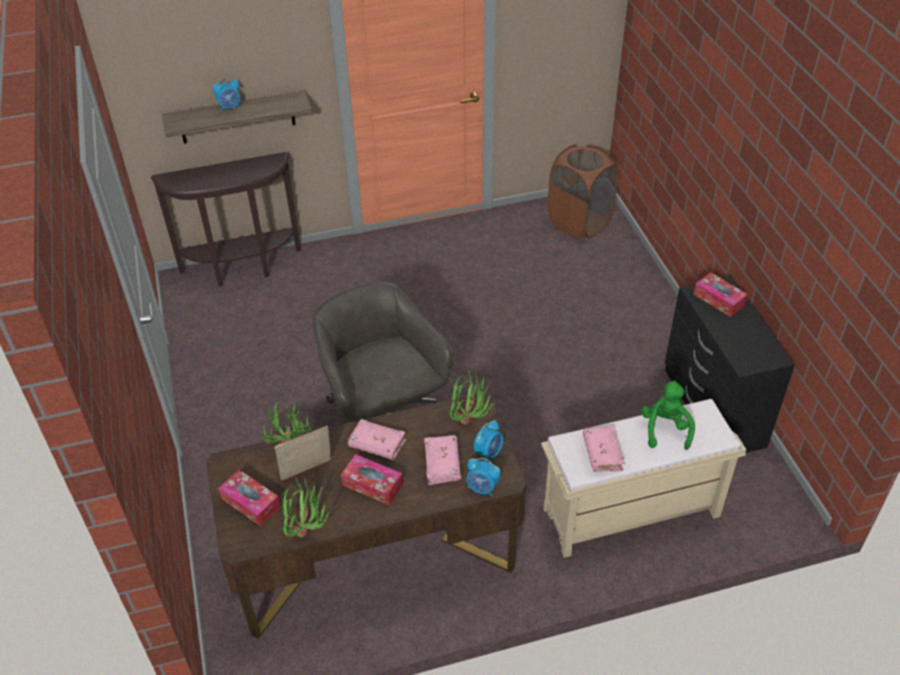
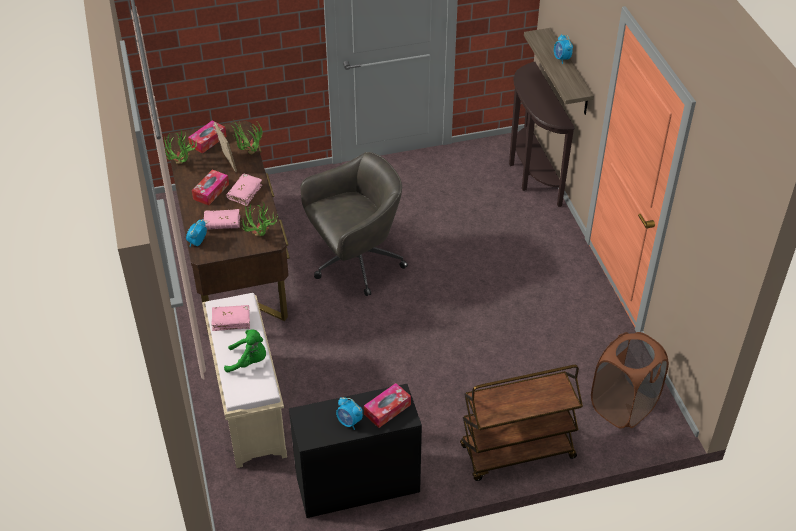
camera: 90 degrees right, 0 degrees up
(488, 453) = (227, 246): alarm clock -> alarm clock (349, 422)
(647, 291) = (517, 453): none -> brown cart

